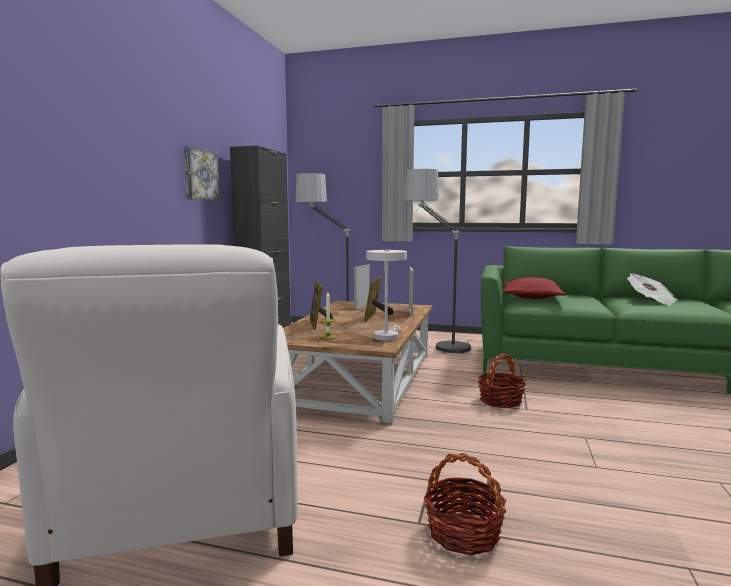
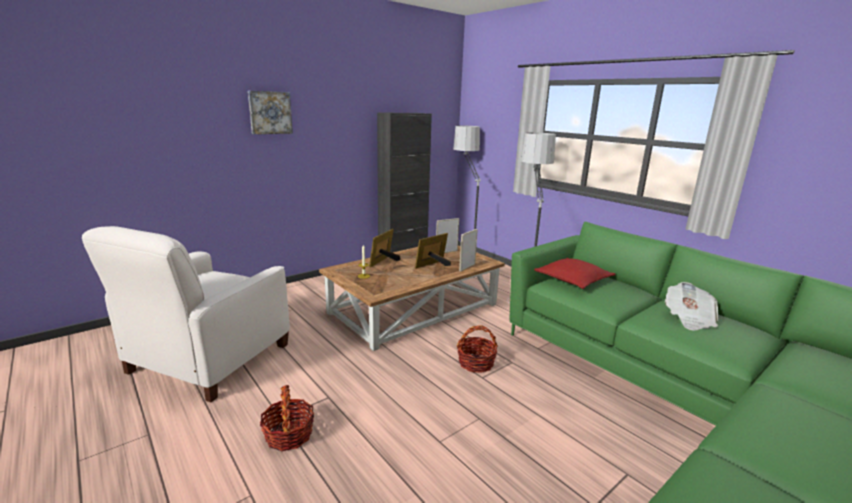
camera: 35 degrees right, 10 degrees up
(199, 174) = (345, 137): picture -> picture (270, 112)
(387, 336) = (397, 287): white table lamp -> none

